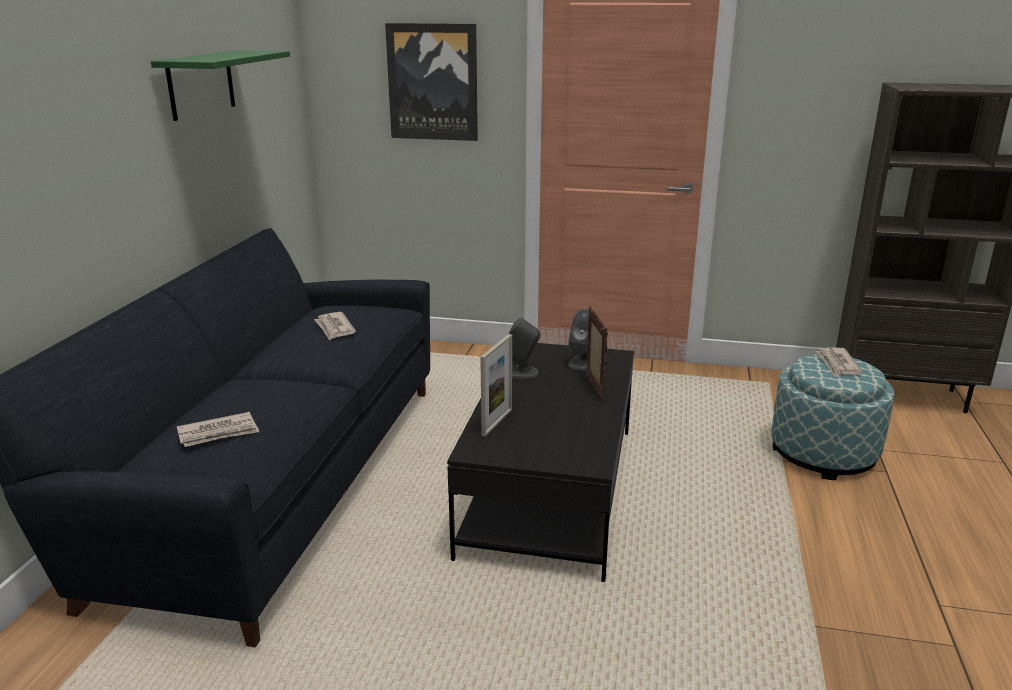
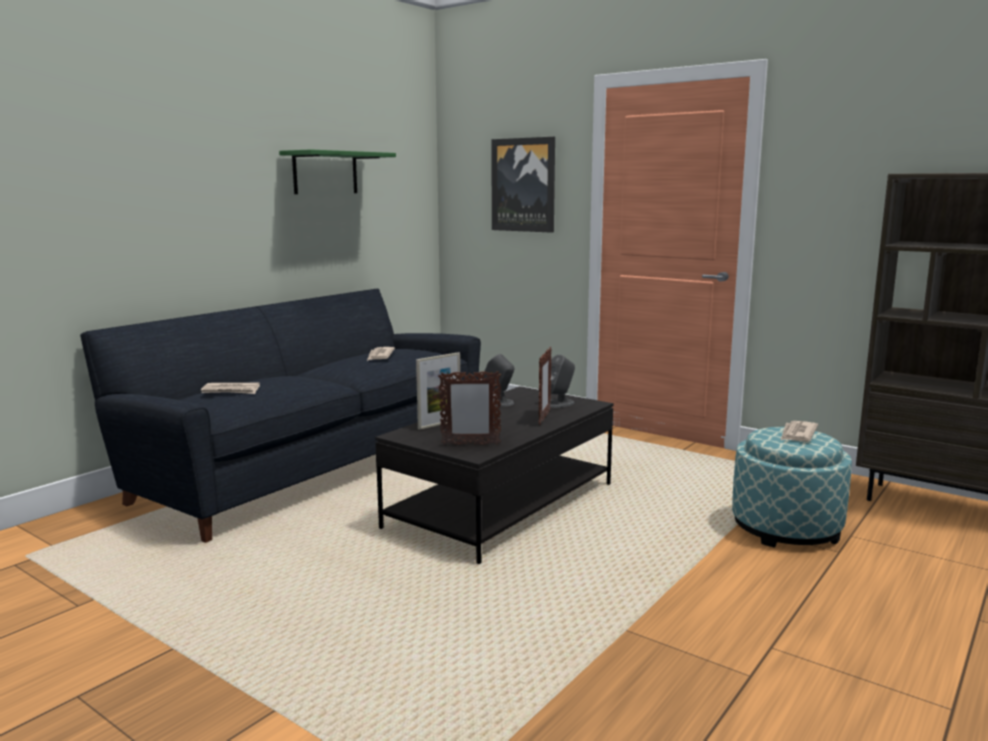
camera: 25 degrees right, 10 degrees down
(567, 449) = (470, 444): none -> picture frame

